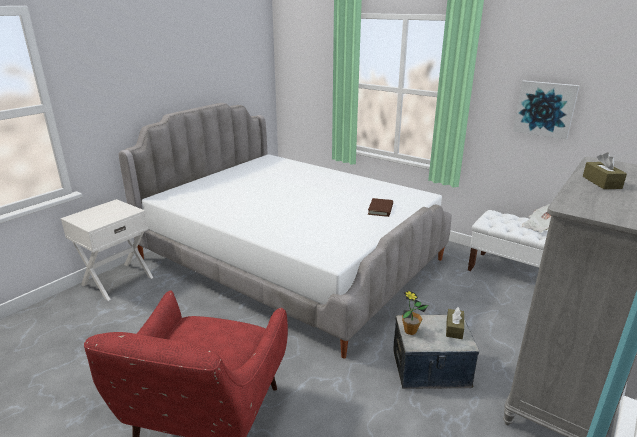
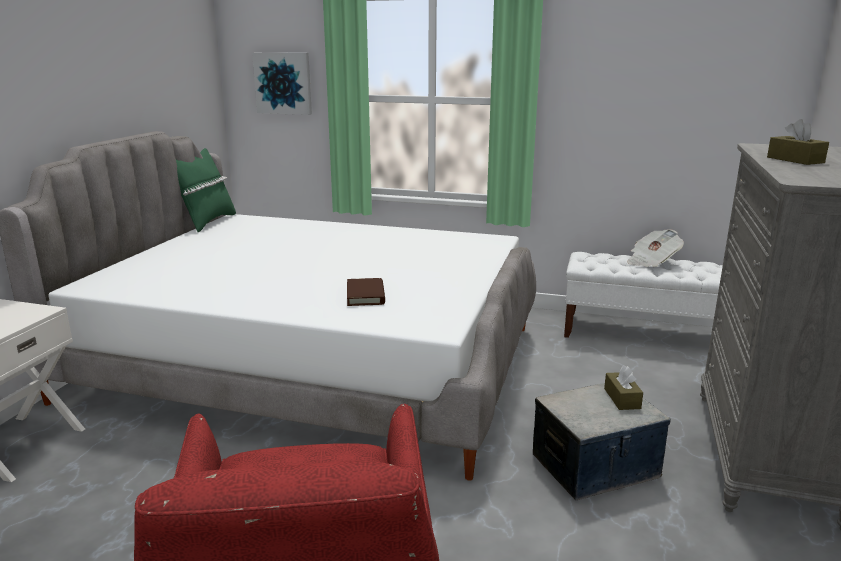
camera: 20 degrees left, 5 degrees down
(251, 159) = (207, 222): none -> green pillow
(380, 209) = (453, 260): brown book -> brown book (365, 295)
(410, 331) = (569, 413): potted plant -> none
(545, 109) = (633, 108): picture -> picture (283, 83)

